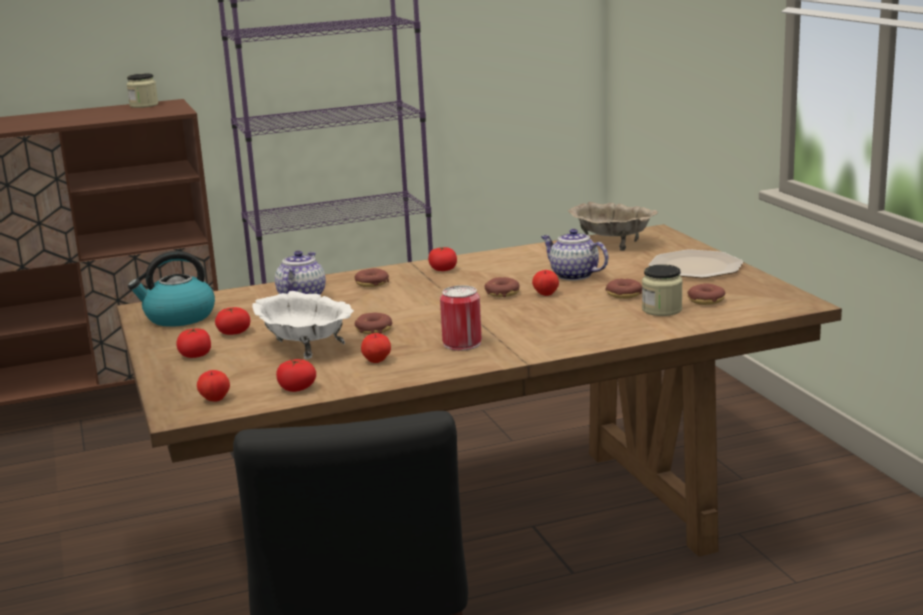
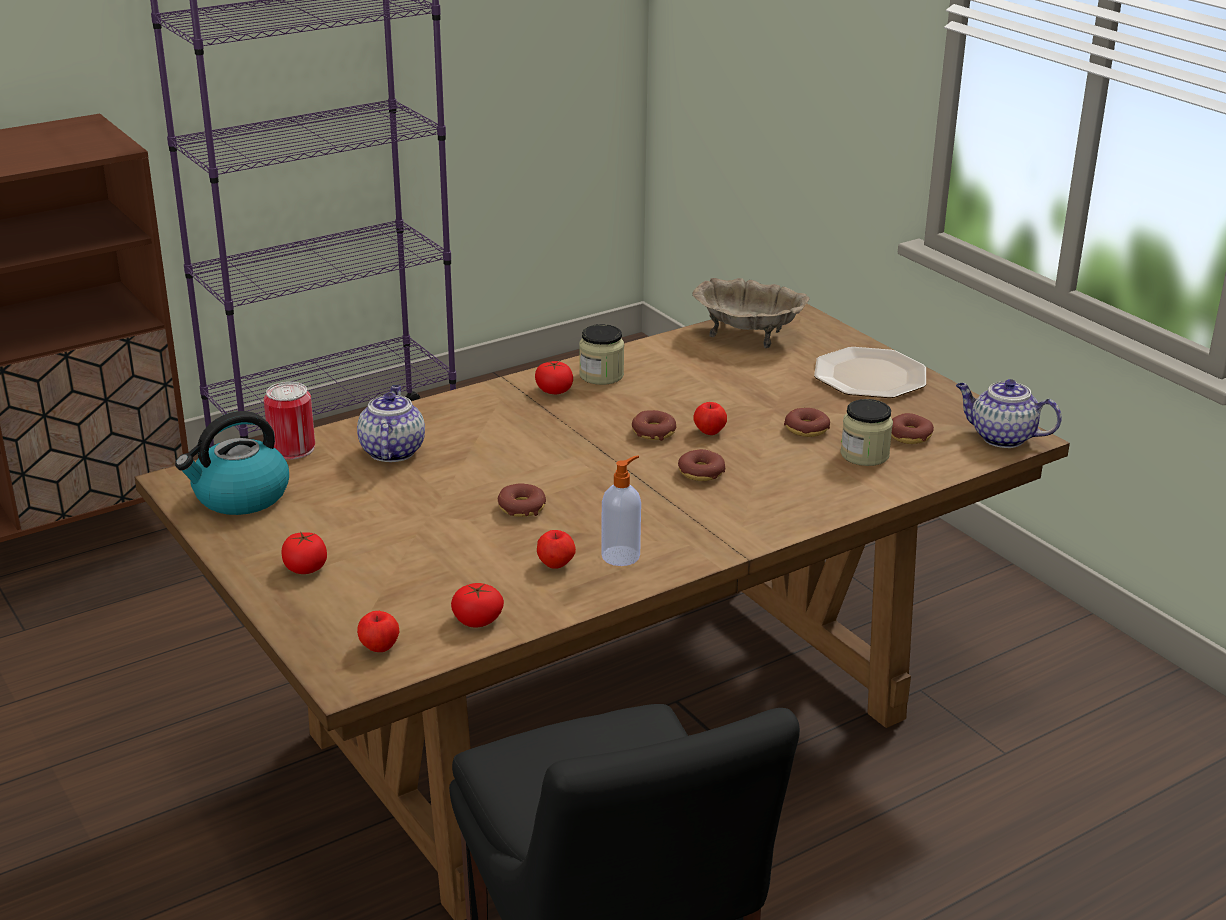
camera: 15 degrees left, 10 degrees up
(144, 105) = (50, 130): jar -> jar (601, 375)
(233, 332) = (335, 522): tomato -> none
(305, 347) = (447, 544): white bowl -> none
(371, 283) = (473, 420): donut -> donut (701, 473)
(430, 358) = (622, 555): none -> soap dispenser
(462, 343) = (648, 527): can -> can (292, 449)
(573, 275) = (727, 396): teapot -> teapot (1001, 437)

